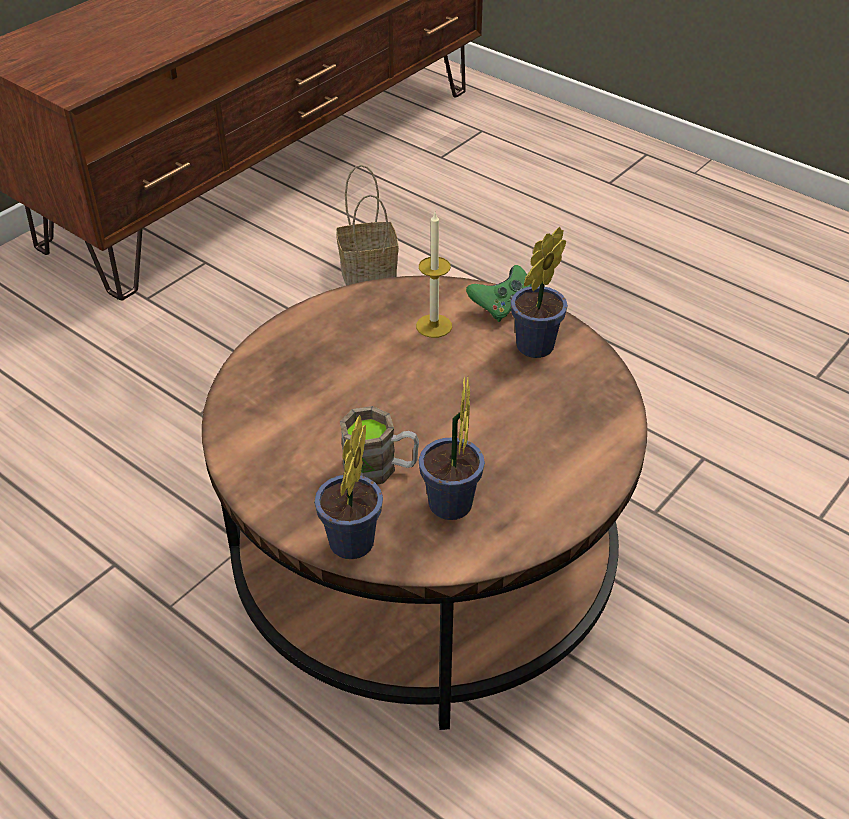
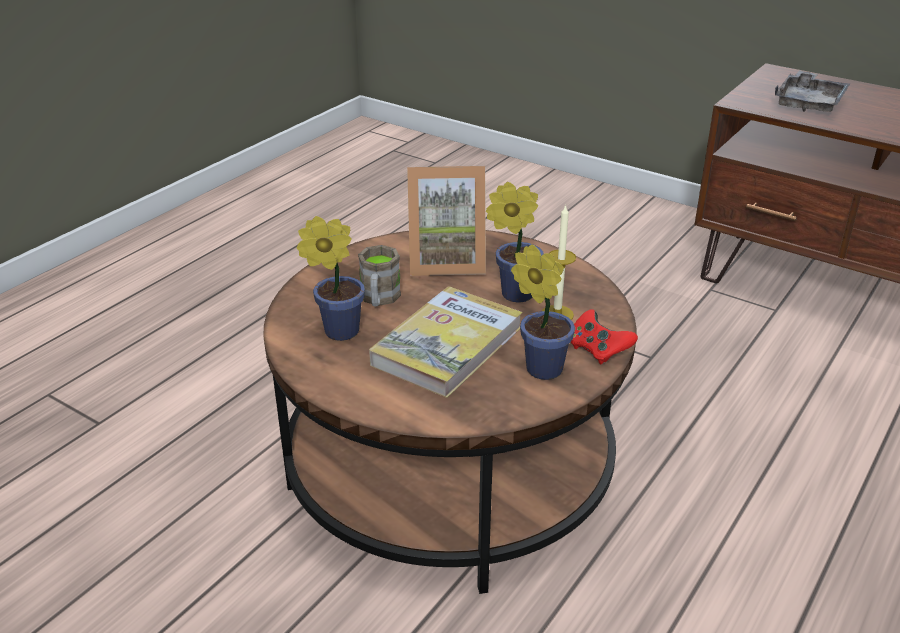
camera: 85 degrees right, 10 degrees down
(100, 53) = (809, 103): none -> grey tray
(297, 403) = (446, 261): none -> picture frame
(349, 547) = (301, 292): potted plant -> potted plant (513, 294)
(370, 269) = (827, 405): basket -> none
(488, 413) = (447, 346): none -> book
(503, 307) = (597, 350): green game controller -> red game controller

